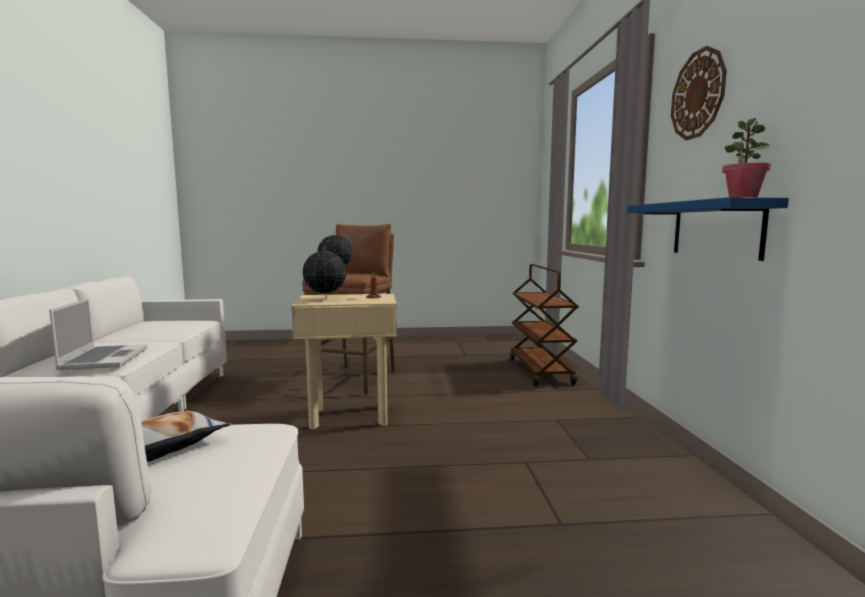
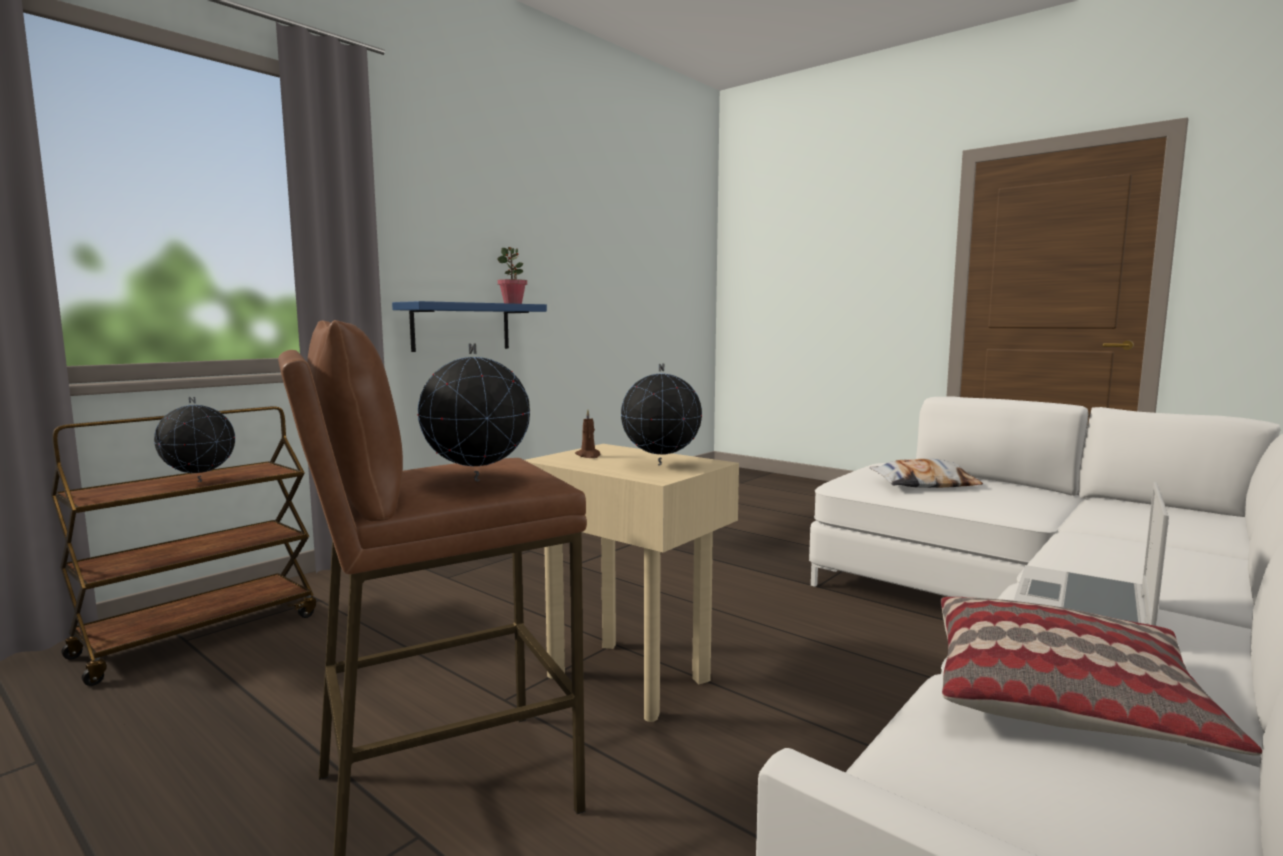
camera: 135 degrees left, 0 degrees up
(144, 339) = (1063, 697): none -> pillow
(537, 299) = (200, 482): none -> globe
(698, 94) = (419, 195): wall clock -> none

